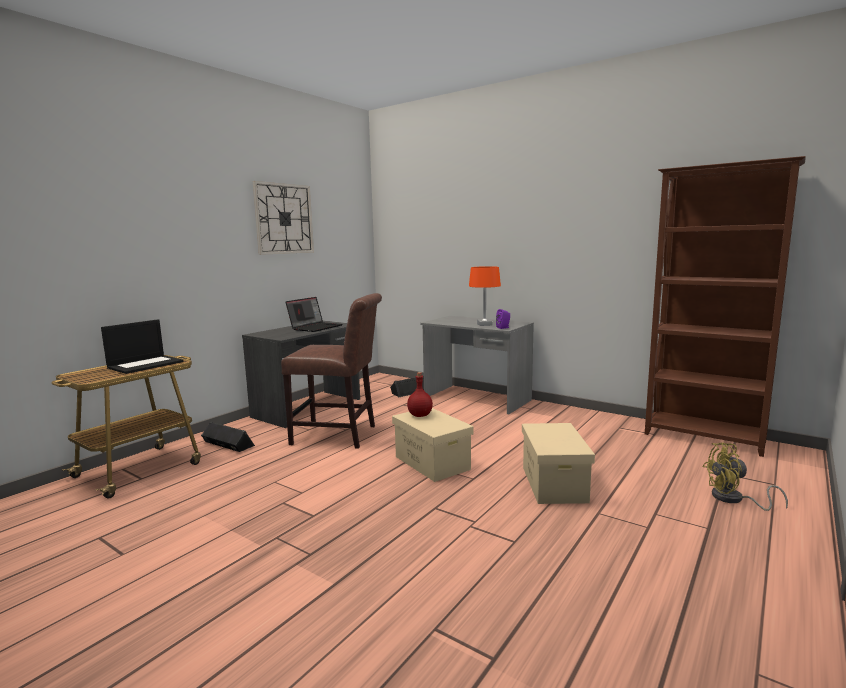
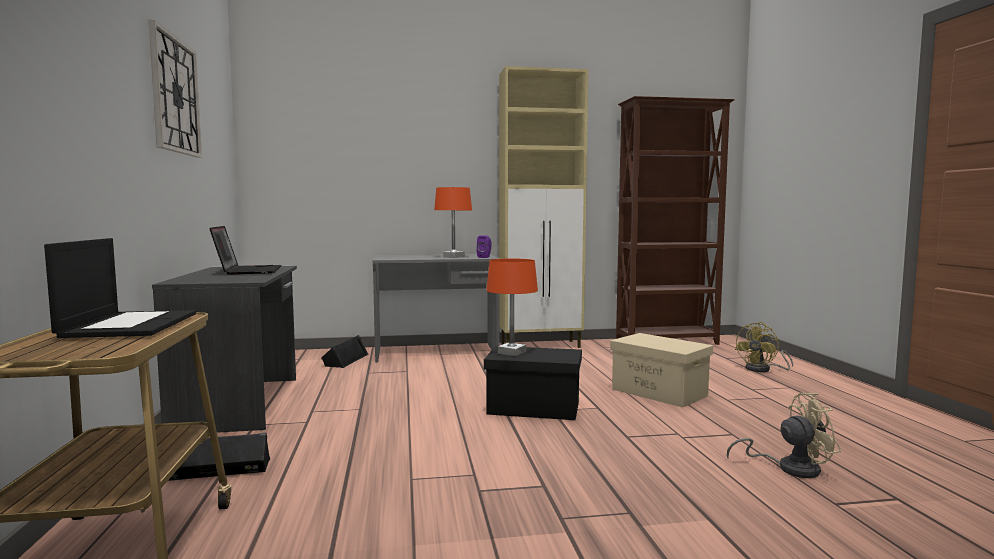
camera: 45 degrees left, 5 degrees down
(339, 435) = (367, 416): brown chair -> none
(420, 415) = (511, 353): red bottle -> orange table lamp
(433, 463) = (535, 408): beige storage box -> black storage box
(480, 587) = (789, 468): none -> beige fan
(567, 411) = (541, 345): none -> beige cabinet

